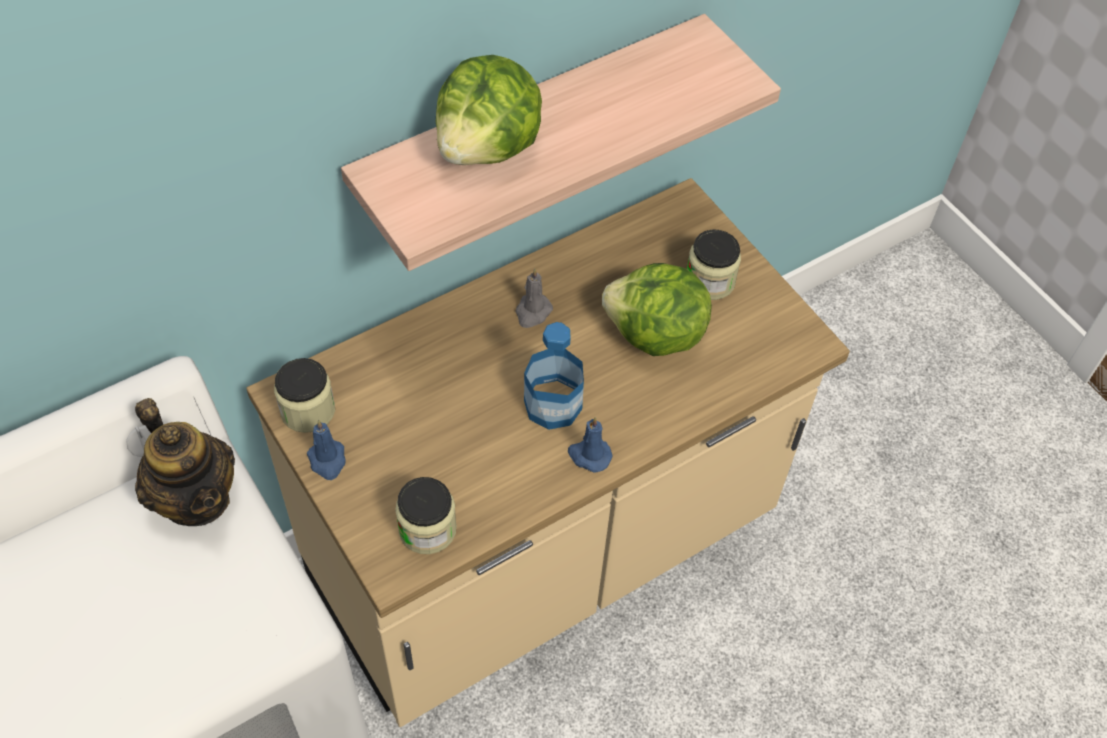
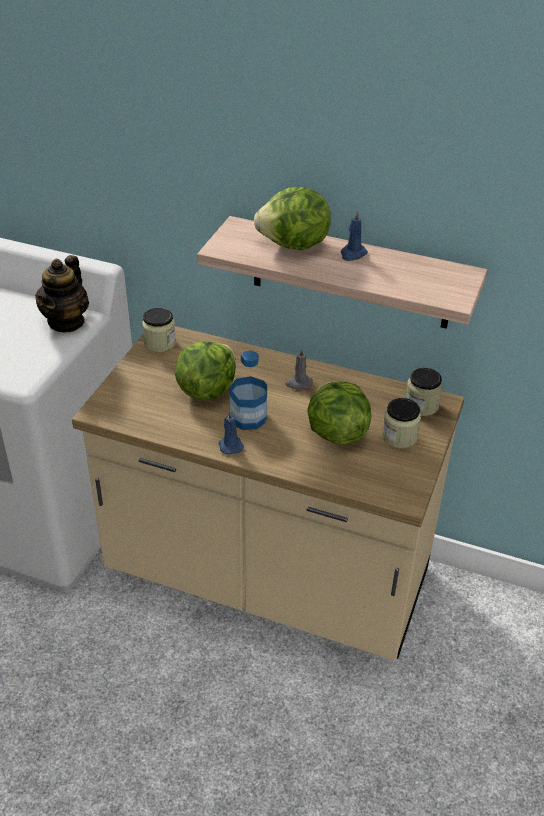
camera: 55 degrees right, 15 degrees down
(327, 461) = (138, 362): blue candle -> blue candle (352, 254)
(427, 529) = (130, 411): jar -> jar (421, 405)
(458, 416) = (206, 389): none -> lettuce

